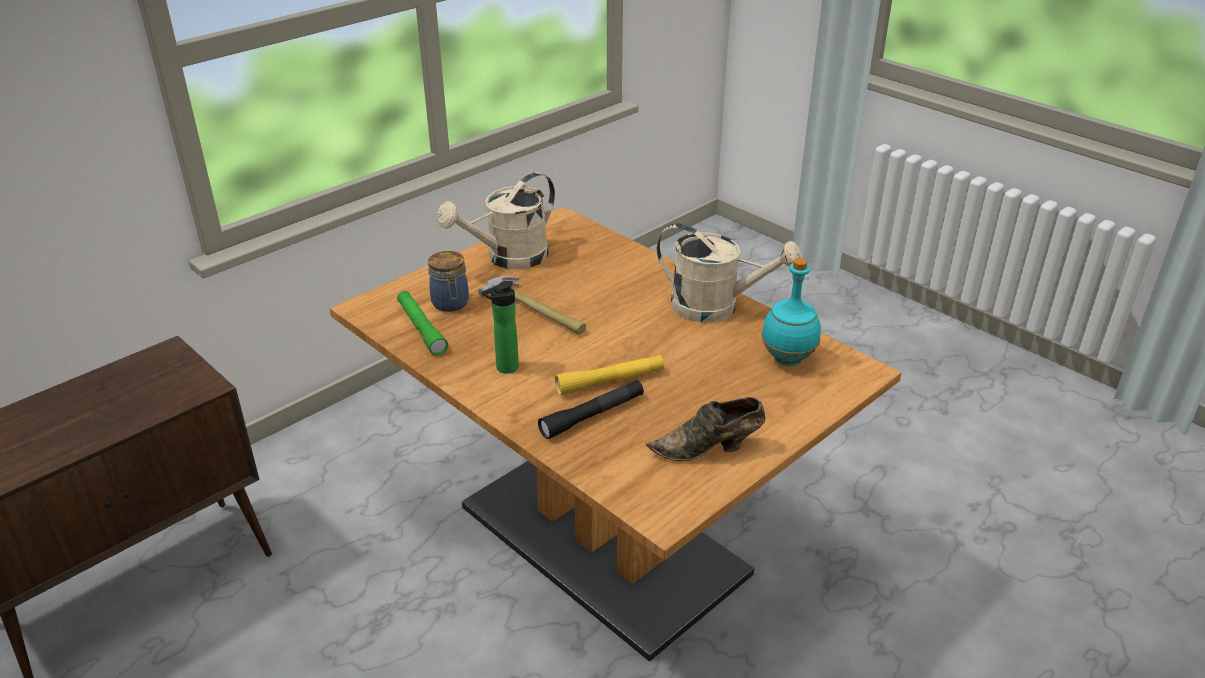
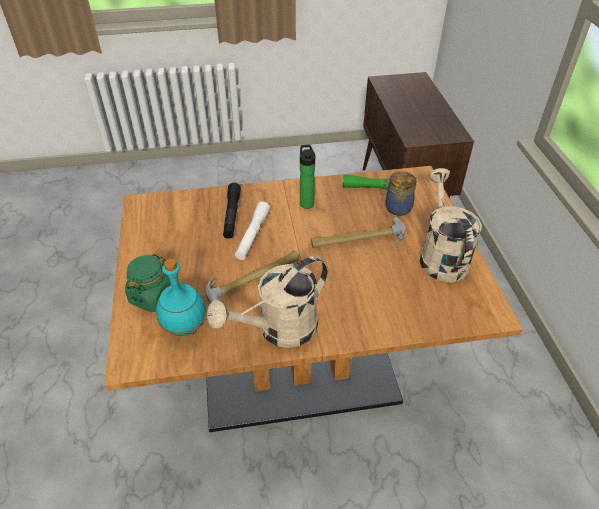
camera: 125 degrees right, 10 degrees up
(610, 381) = (252, 235): yellow flashlight -> white flashlight
(675, 349) = (254, 279): none -> hammer
(709, 449) = (158, 242): brown shoe -> none
(784, 402) = (152, 297): none -> green jar

